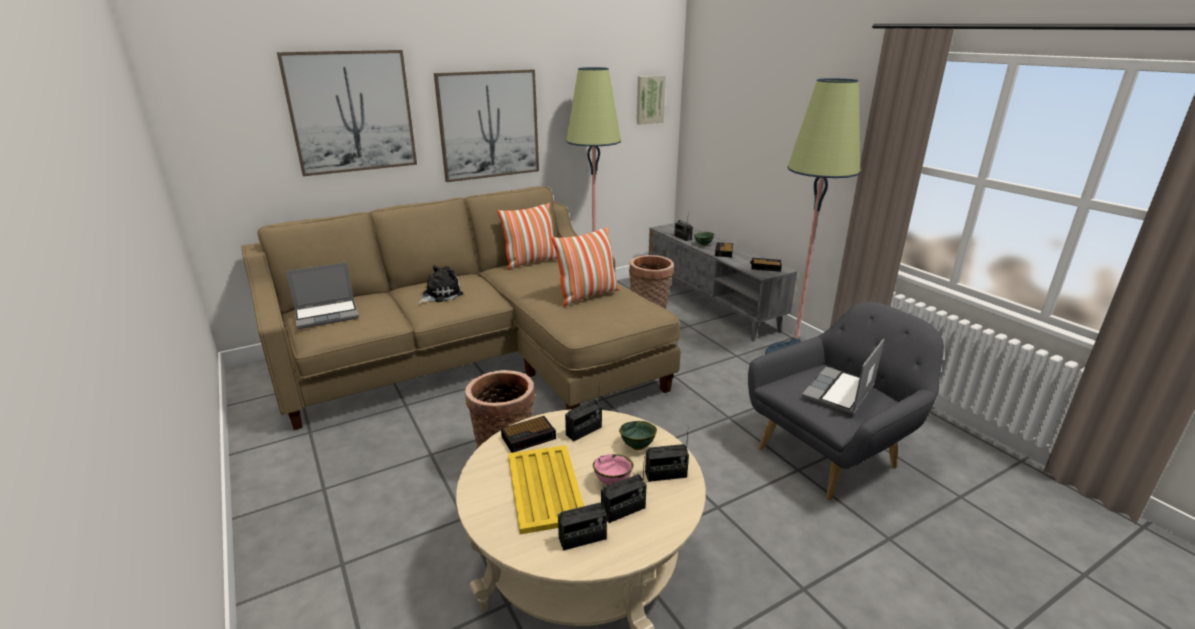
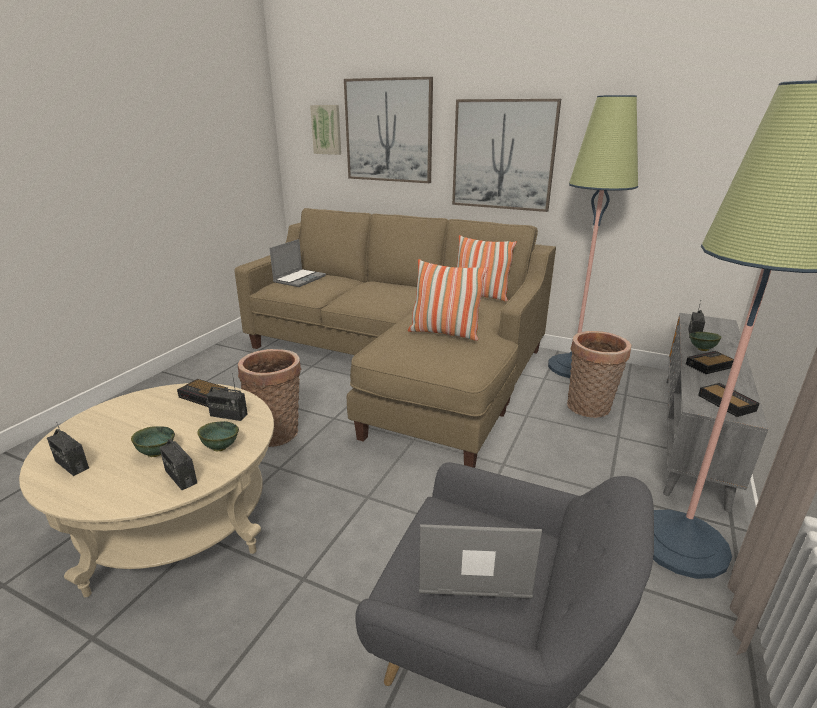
camera: 55 degrees right, 0 degrees up
(328, 315) = (299, 279): laptop -> laptop turned 90 degrees counterclockwise
(440, 295) = (372, 292): plush toy -> none
(545, 489) = (135, 426): yellow tray -> none
(612, 482) = (156, 453): pink bowl -> green bowl
(623, 510) = (116, 471): radio -> none
(649, 99) = (729, 146): picture -> picture (327, 130)

